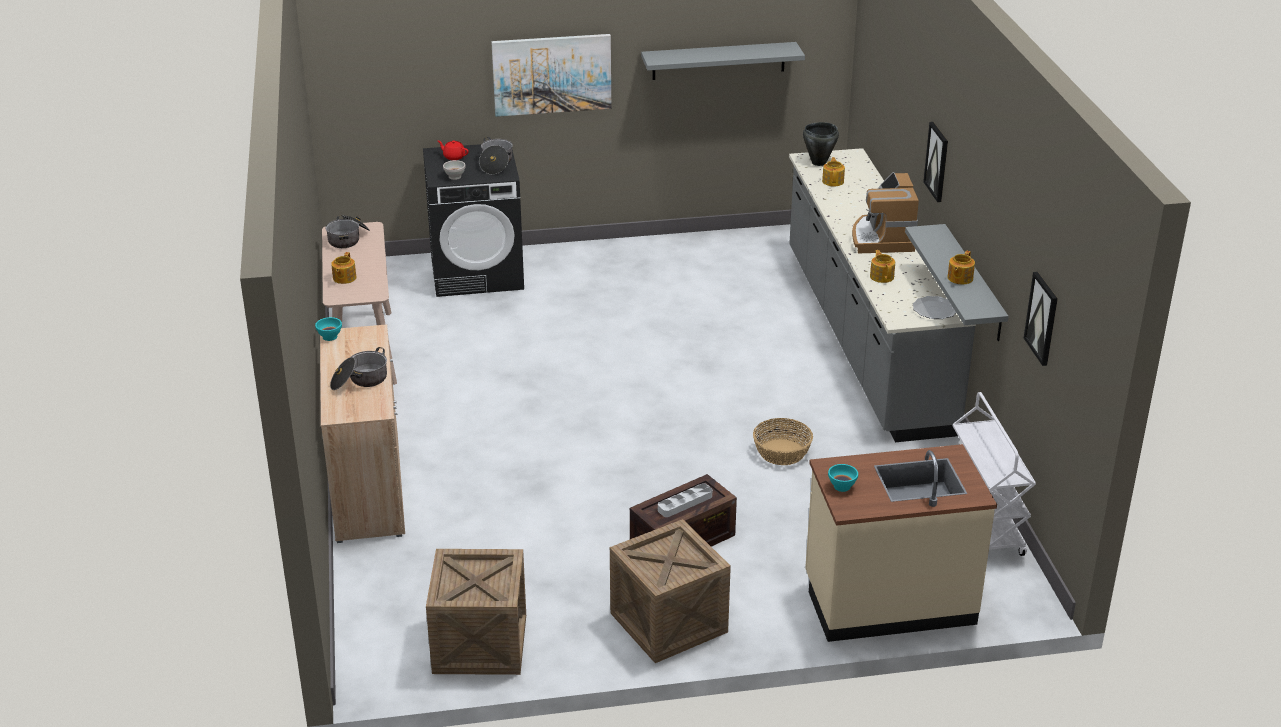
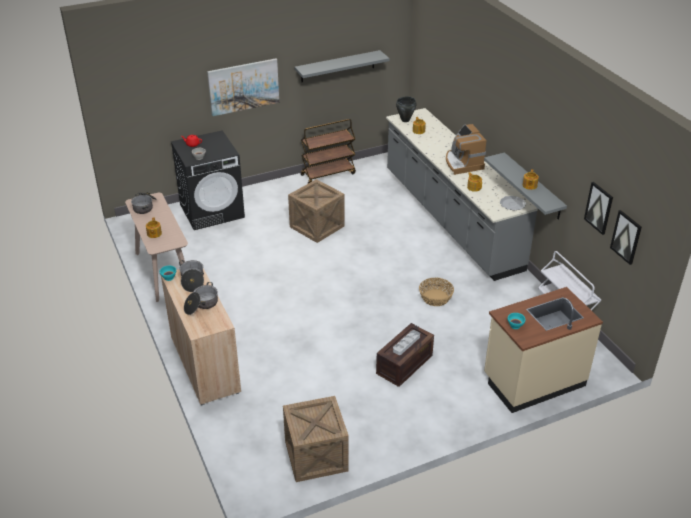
camera: 15 degrees left, 5 degrees up
(496, 164) = (220, 145): cooking pot -> cooking pot (192, 280)
(668, 622) = (419, 419): crate -> crate (317, 226)
(689, 243) = (328, 174): none -> brown cart
(937, 161) = (495, 116): picture -> picture (626, 237)

